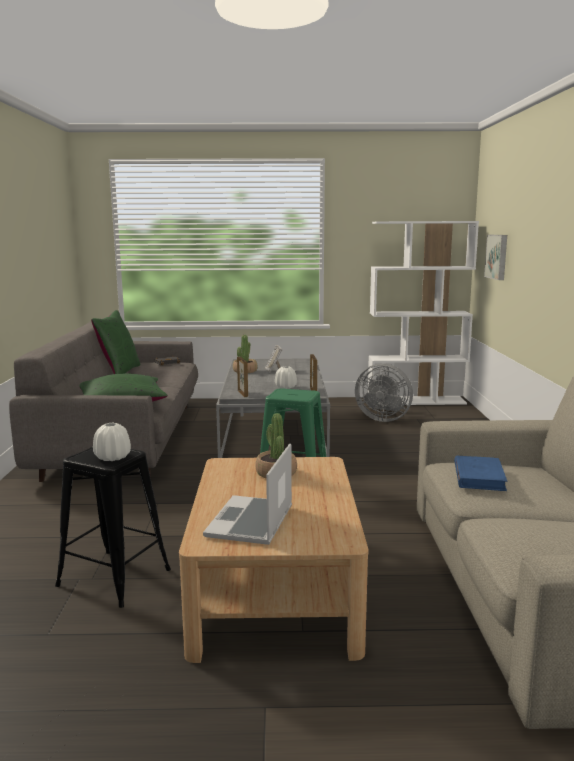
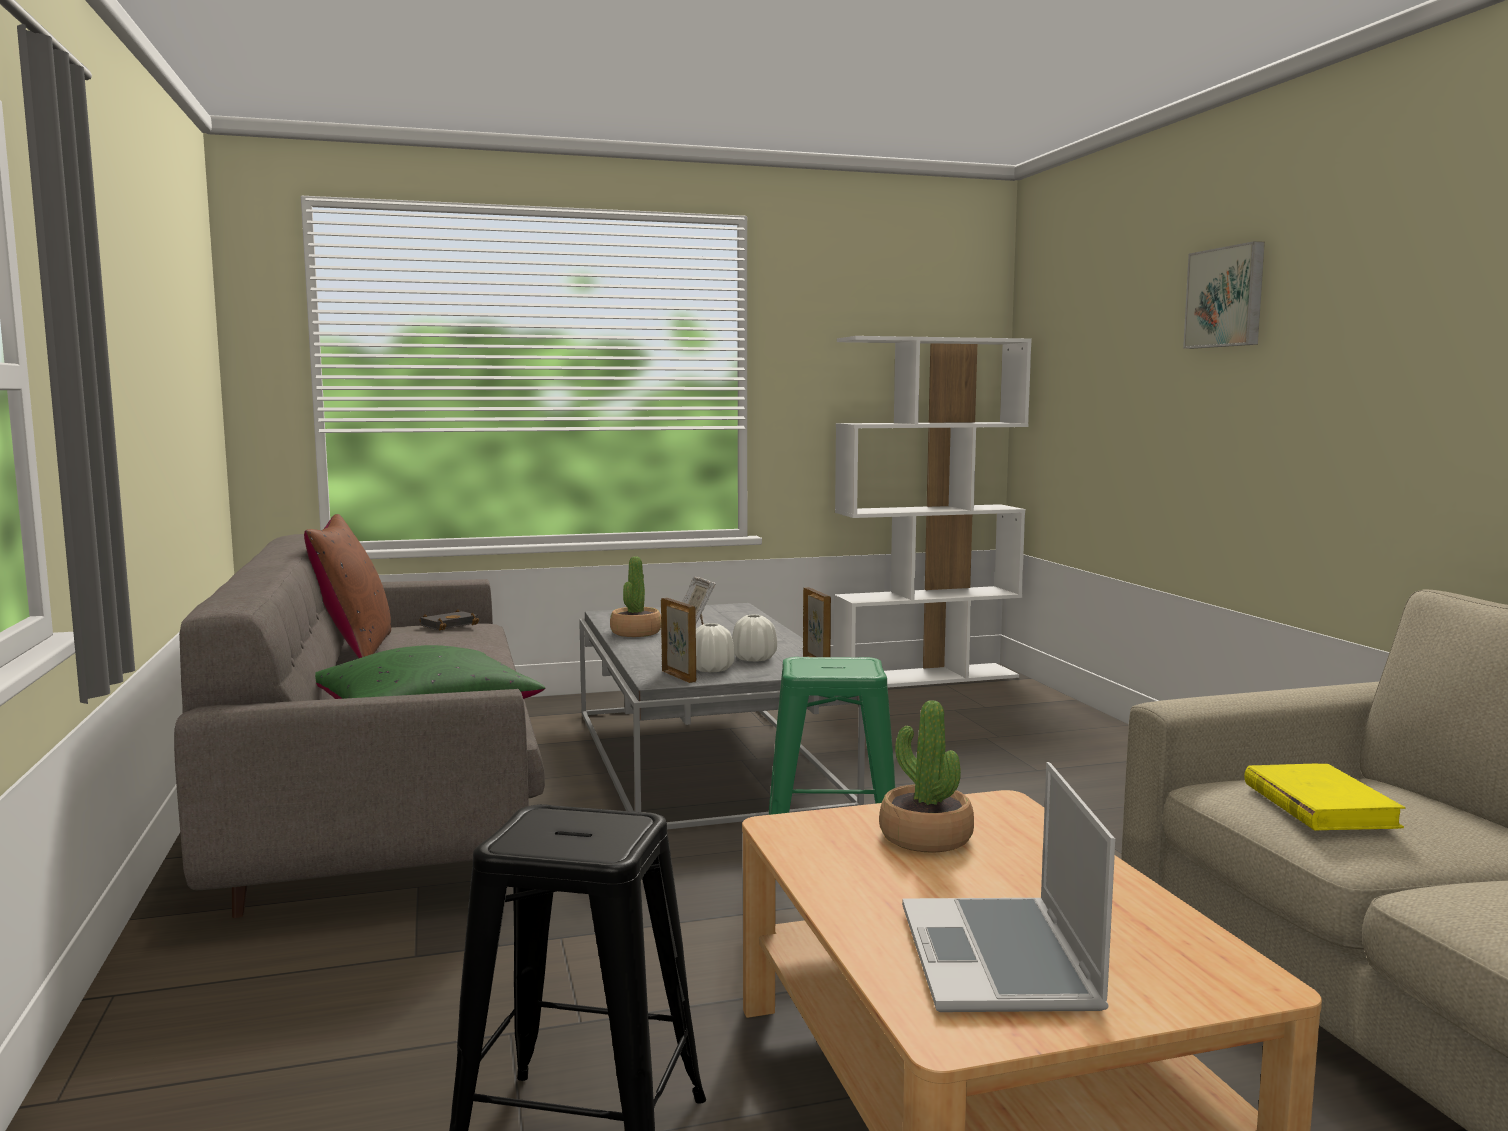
camera: 15 degrees left, 5 degrees down
(112, 457) = (600, 836): white vase -> white vase (711, 669)
(119, 372) = (354, 649): green pillow -> brown pillow
(382, 418) = (893, 714): grey fan -> none
(479, 477) = (1319, 805): blue book -> yellow book
(498, 256) = (1085, 400): picture -> picture (1227, 297)

